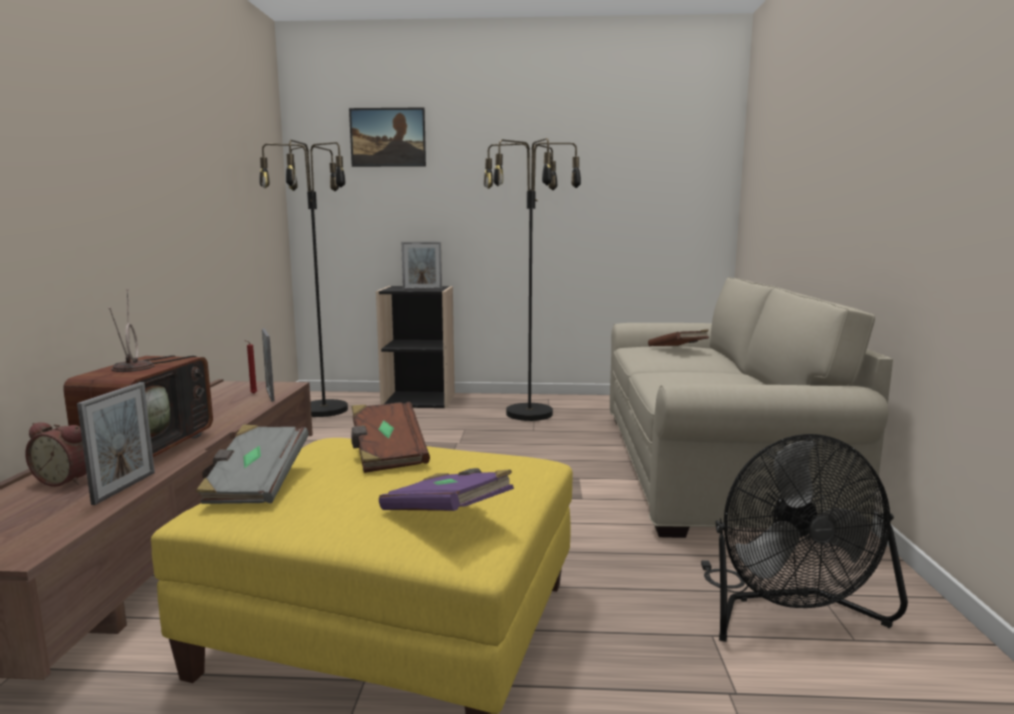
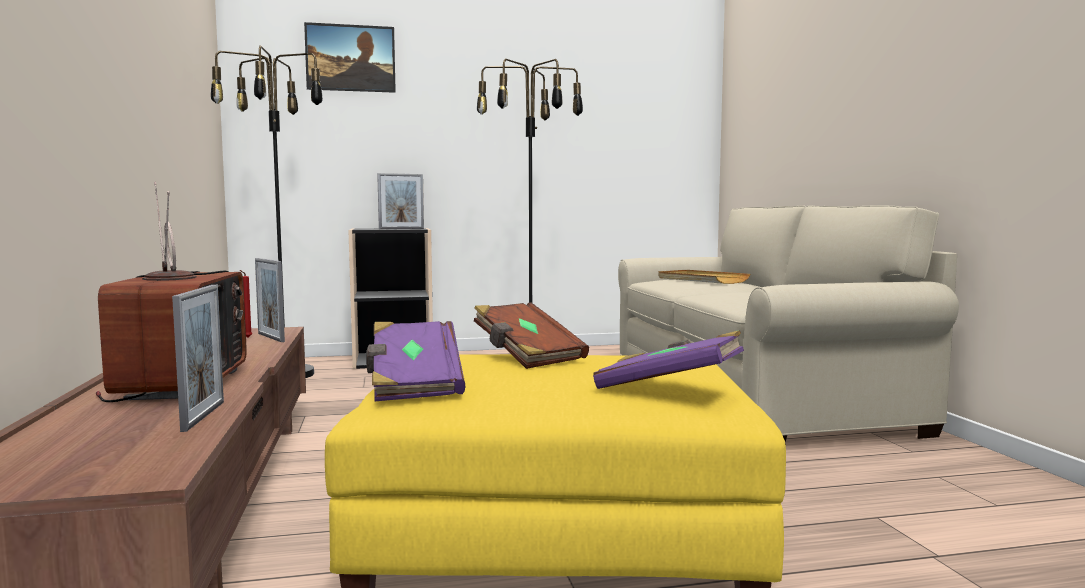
camera: 15 degrees left, 5 degrees down
(67, 480) = (109, 416): alarm clock -> none
(256, 484) = (413, 385): grey book -> purple book
(678, 350) = (701, 280): brown book -> beige tray
(780, 611) = (918, 493): black fan -> none

